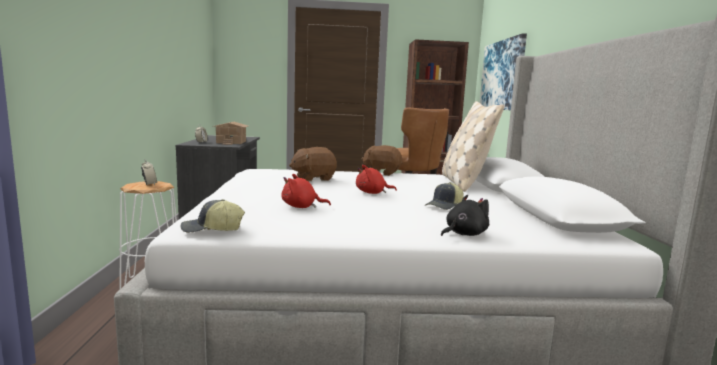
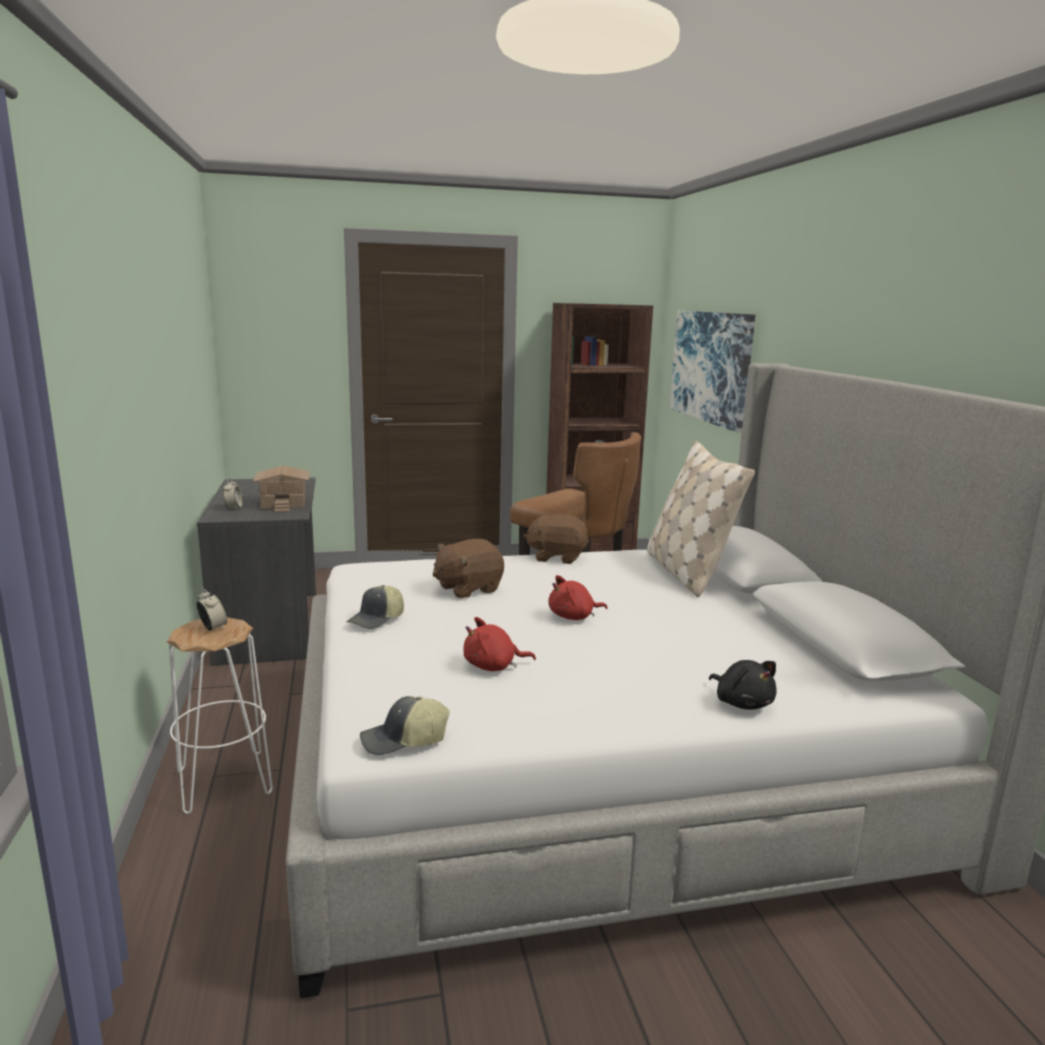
camera: 10 degrees left, 5 degrees up
(445, 206) = (688, 638): cap -> cap (377, 620)
(464, 234) = (742, 702): black plush toy -> black plush toy turned 105 degrees clockwise

